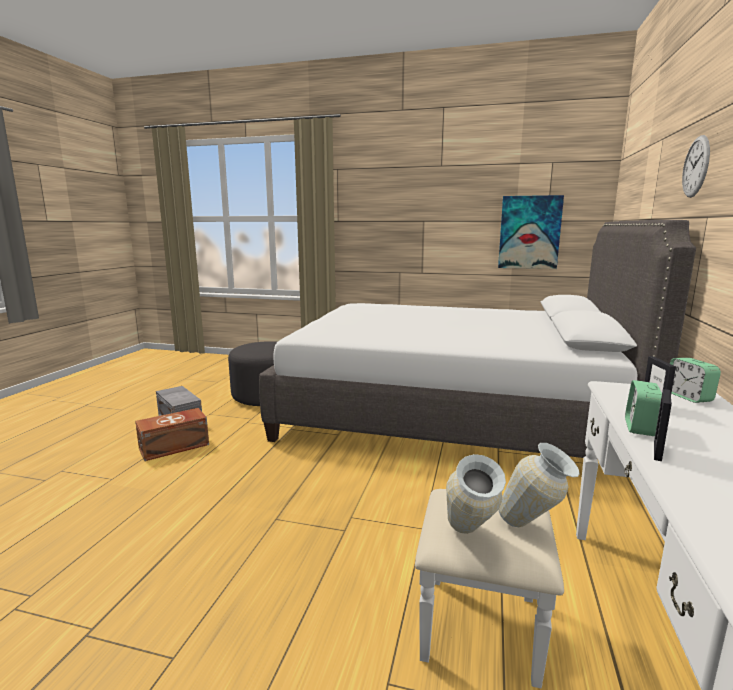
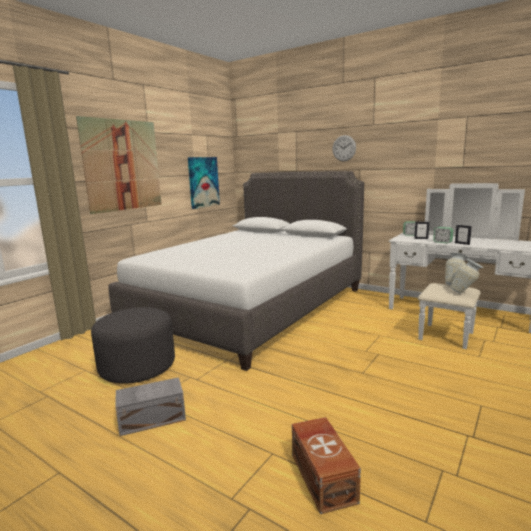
camera: 70 degrees left, 0 degrees up
(175, 447) = (223, 418): brown storage box -> brown storage box (324, 476)
(398, 206) = (123, 165): none -> picture

